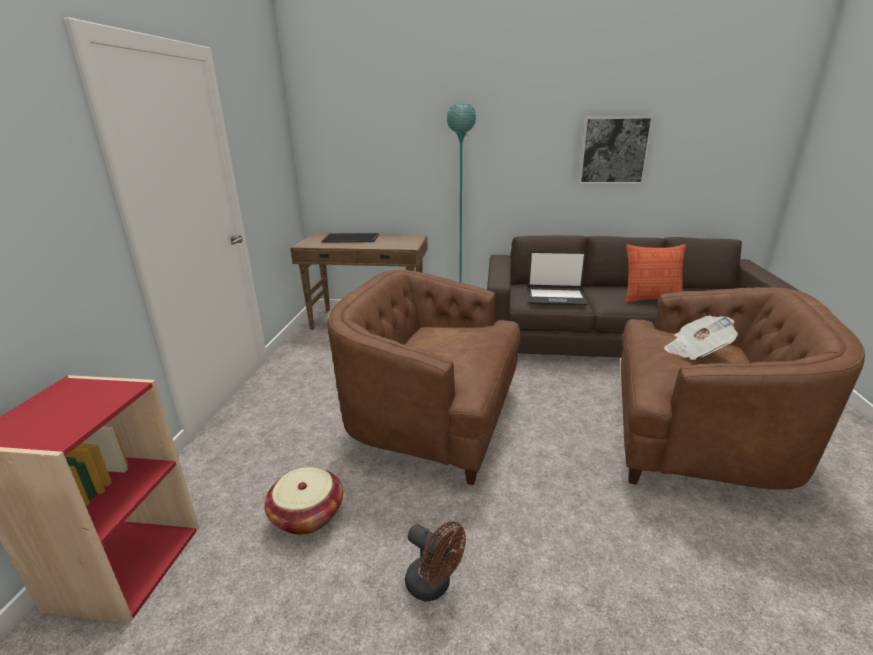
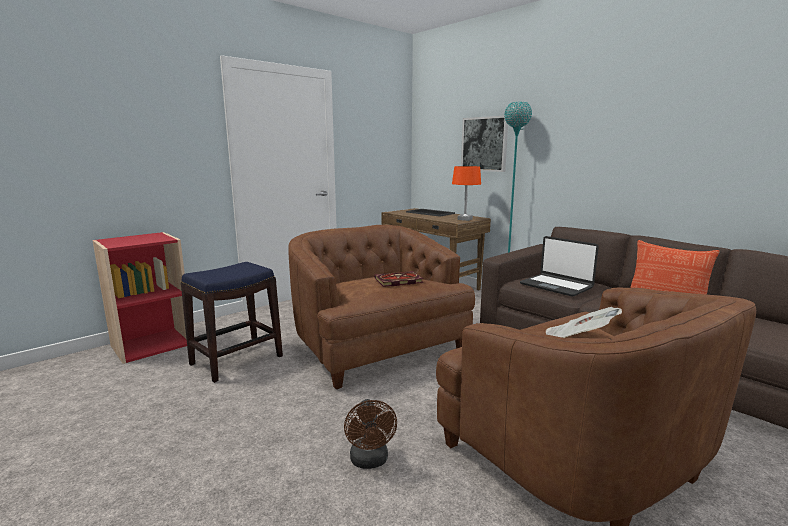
camera: 40 degrees right, 10 degrees down
(307, 515) = (237, 360): basket -> stool
(409, 241) = (465, 219): none -> orange table lamp
(434, 586) = (233, 419): brown fan -> brown fan (370, 461)
(462, 339) = (397, 281): none -> book
(614, 150) = (676, 144): picture -> picture (484, 144)

